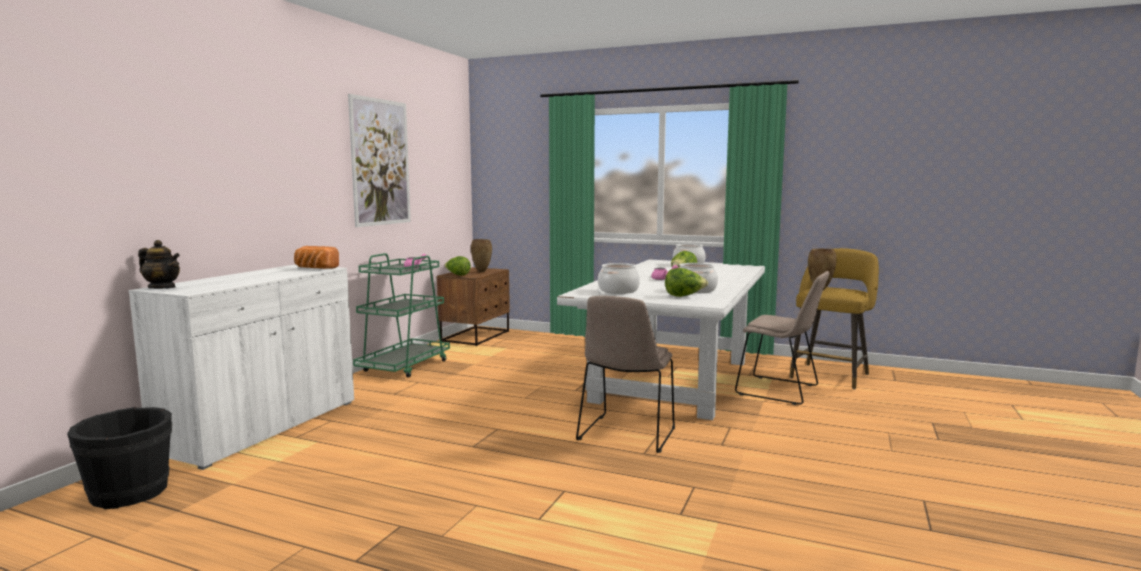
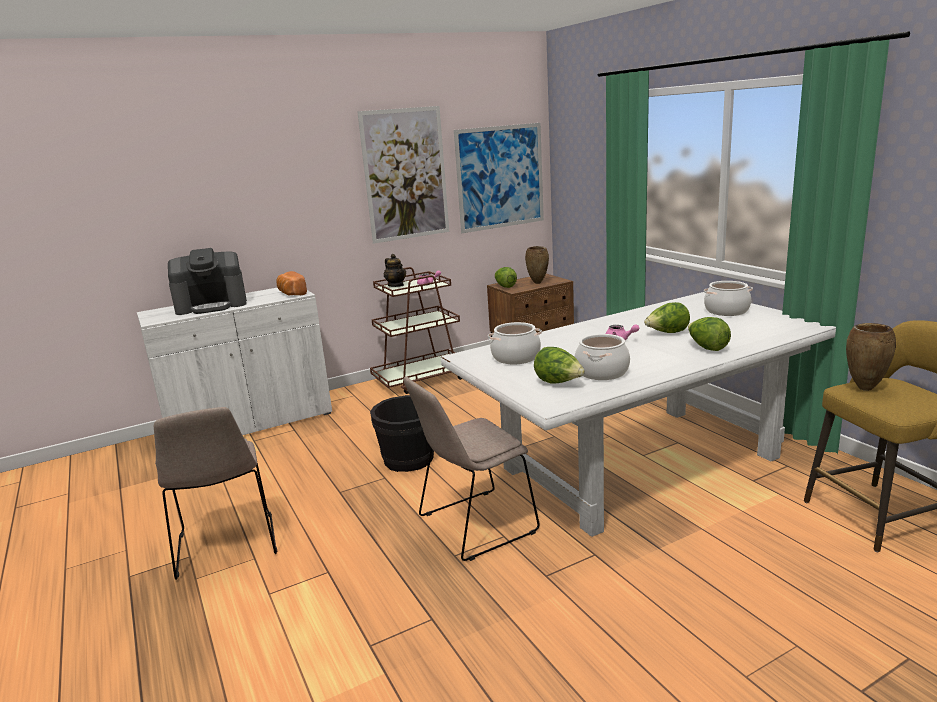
camera: 40 degrees right, 10 degrees up
(129, 493) = (121, 463): black bucket -> black bucket (408, 460)
(162, 288) = (154, 312): teapot -> teapot (396, 285)
(235, 279) = (212, 305): none -> coffee machine
(404, 366) = (421, 379): green cart -> brown cart
(442, 176) = (500, 177): none -> picture
(724, 277) = (707, 348): none -> lettuce
(780, 391) = (753, 519): beige chair -> beige chair (226, 546)

